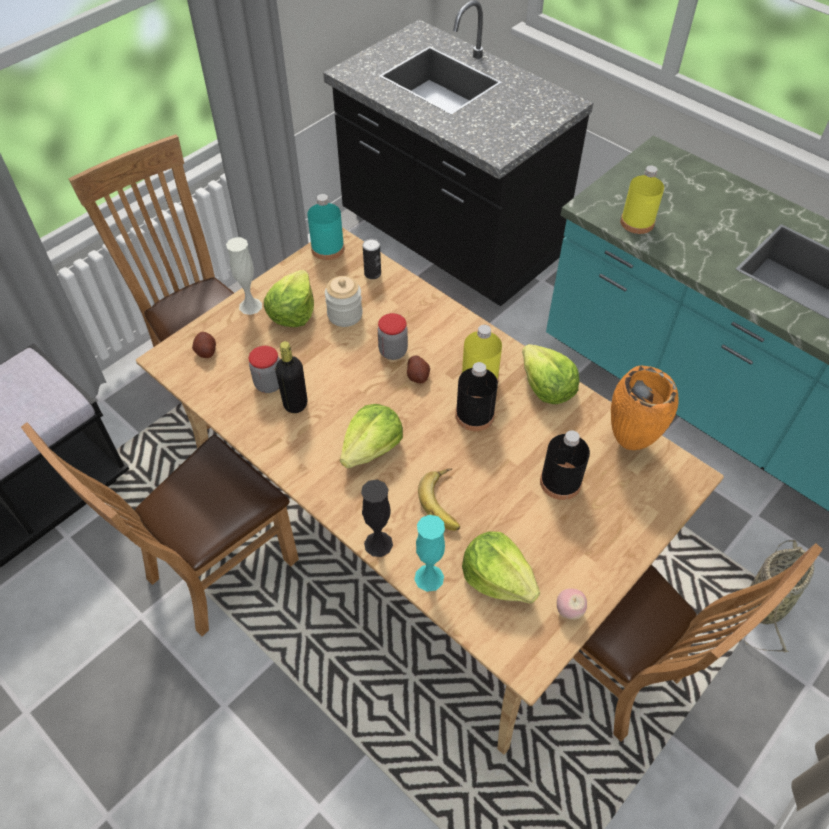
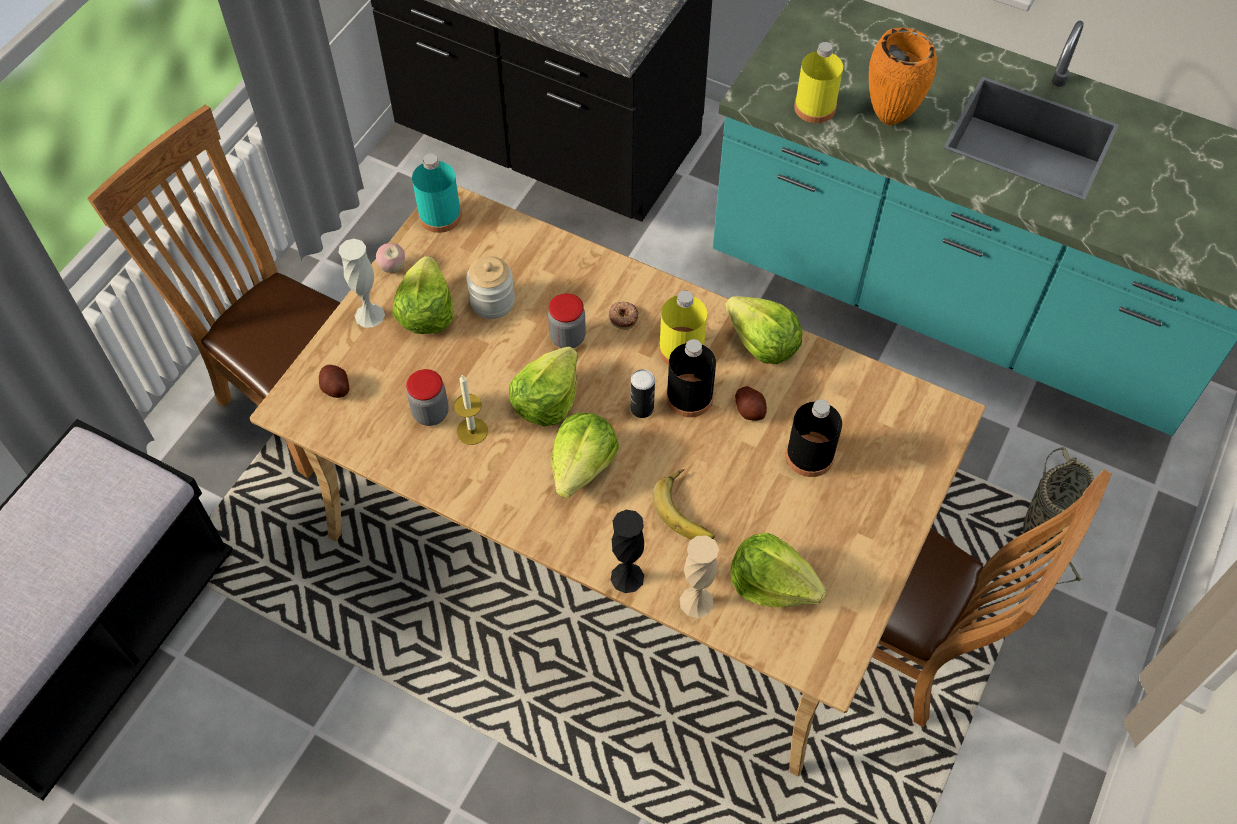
camera: 15 degrees left, 5 degrees up
(213, 572) = (386, 654): brown chair -> none
(295, 404) = (472, 431): black bottle -> candle
(361, 393) = (546, 399): none -> lettuce
(372, 273) = (508, 239): can -> can (642, 408)
(418, 376) = (607, 362): potato -> potato (750, 410)
(429, 577) = (696, 602): turquoise vase -> beige vase
(441, 345) = (623, 317): none -> donut
(569, 611) = (858, 600): apple -> apple (393, 267)
(630, 444) = (875, 392): orange vase -> orange vase (891, 119)

